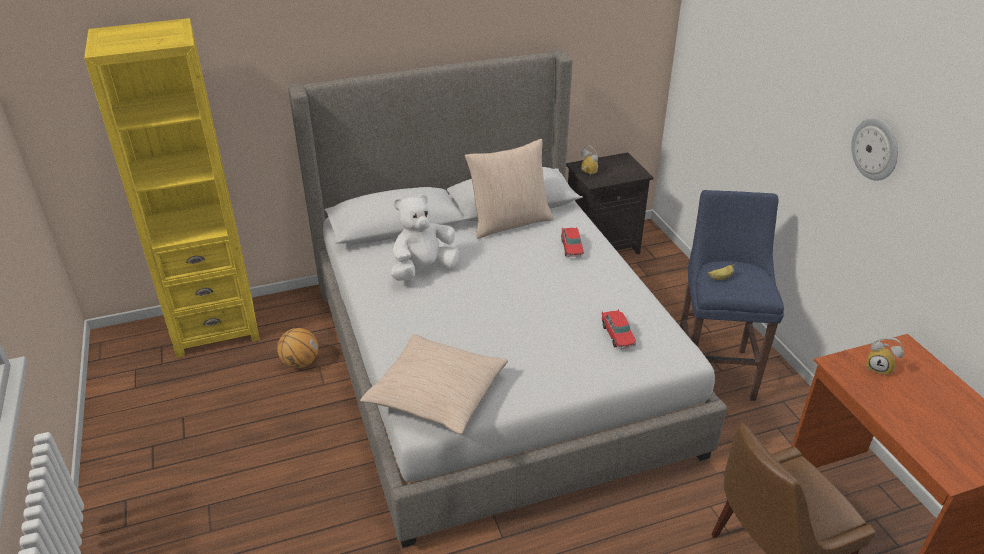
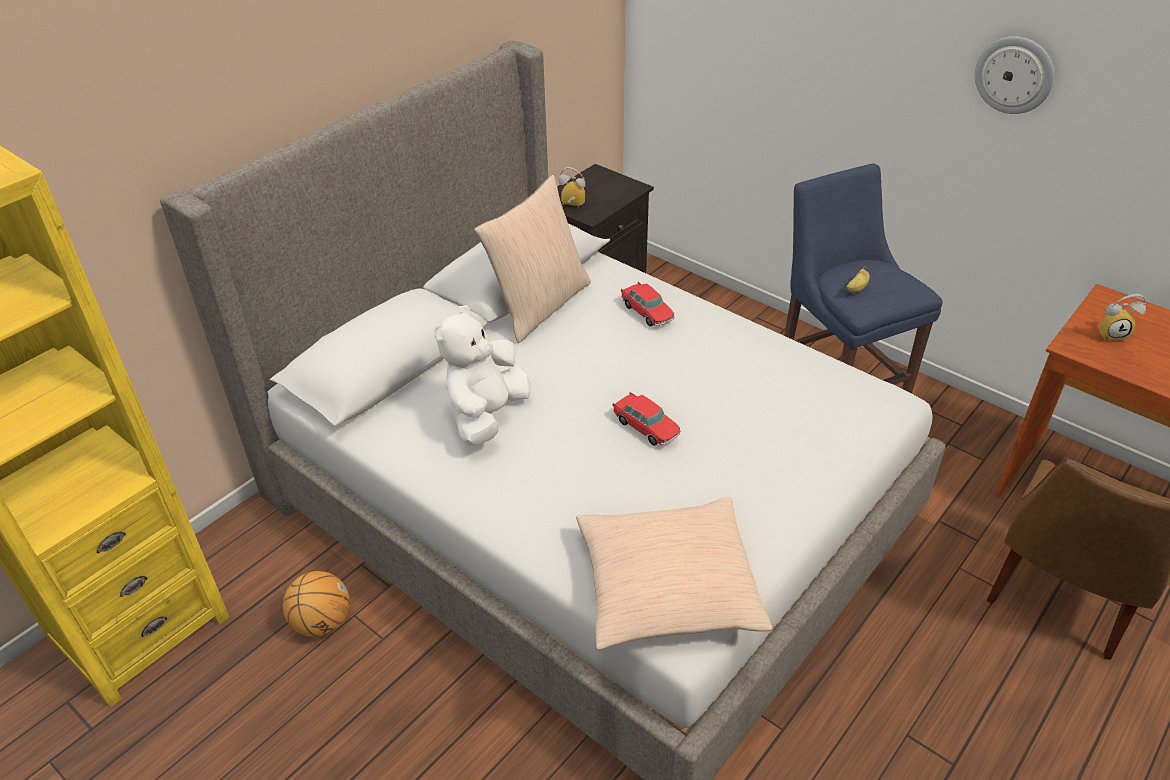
camera: 30 degrees left, 5 degrees up
(617, 335) = (803, 406): toy car -> toy car (646, 427)

